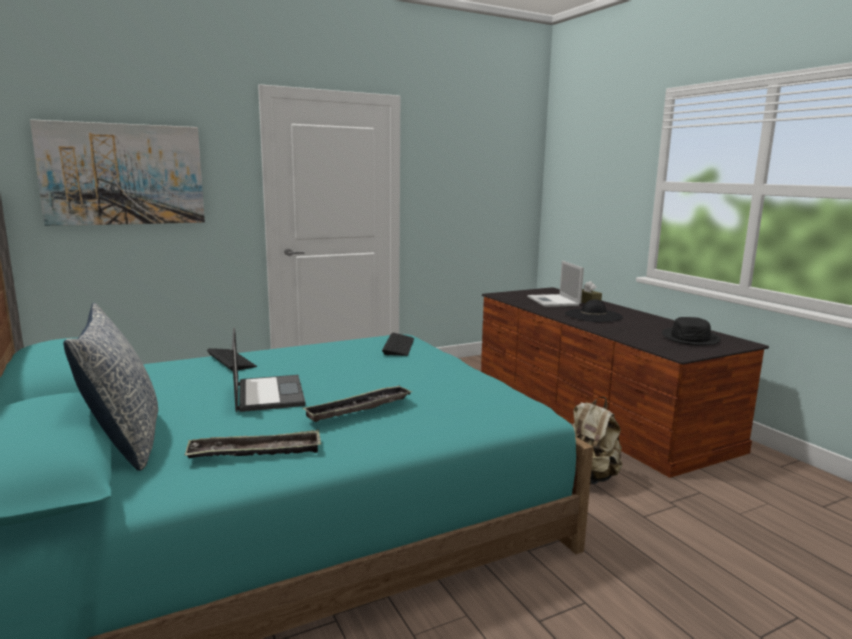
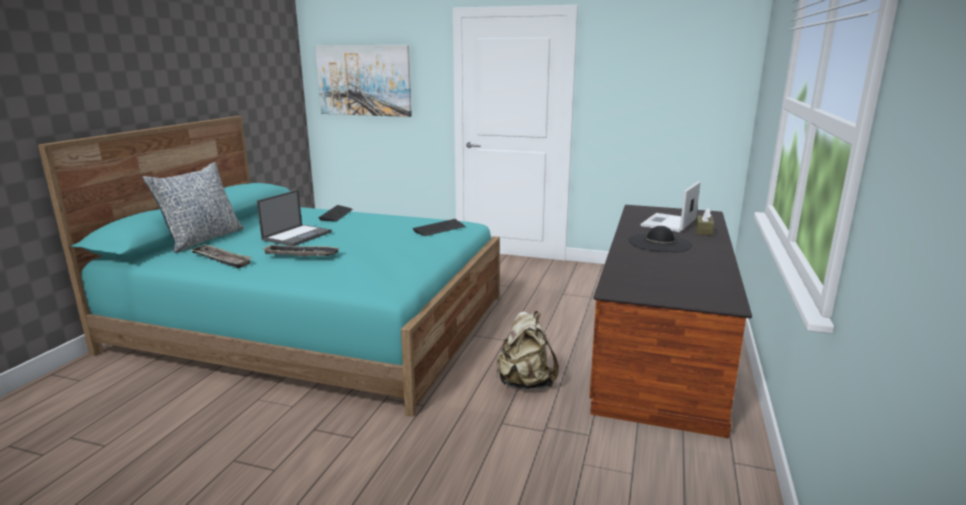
camera: 45 degrees right, 5 degrees up
(690, 338) = (683, 284): black hat -> none

